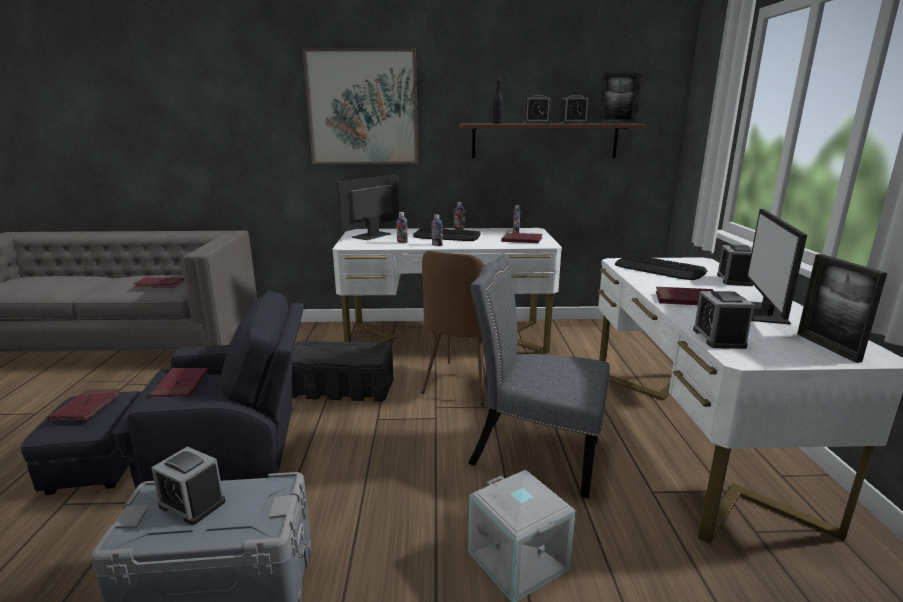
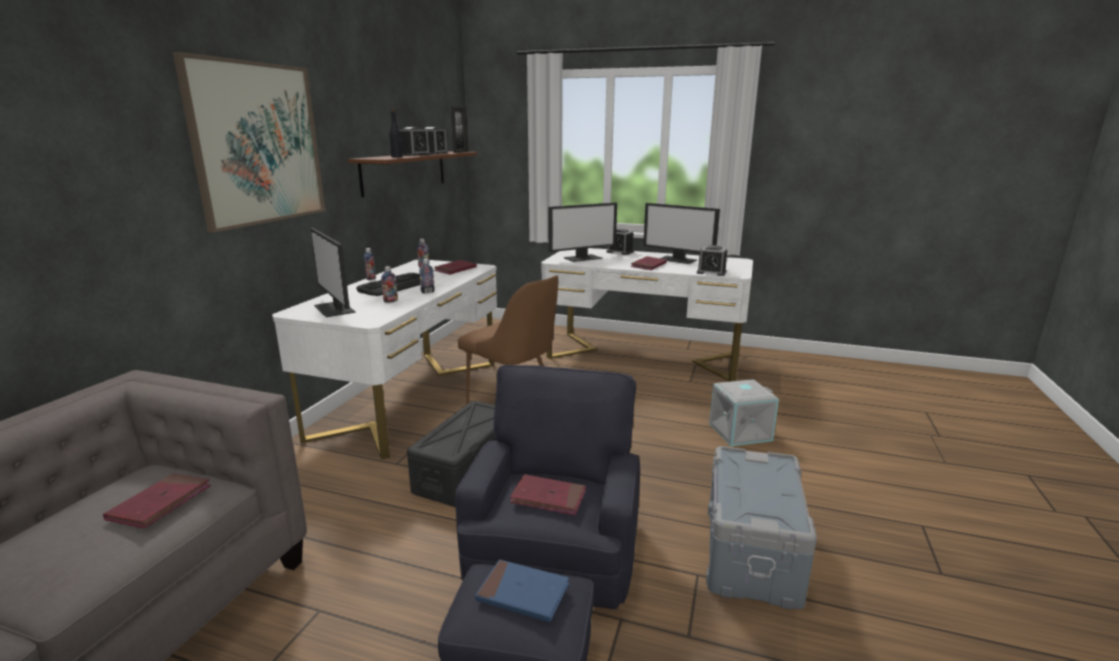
camera: 70 degrees left, 0 degrees up
(86, 408) = (523, 594): red book -> blue book
(192, 504) = (749, 495): alarm clock -> none
(537, 455) = (638, 403): grey chair -> none
(659, 269) = (582, 258): keyboard -> monitor
(827, 347) = (728, 262): picture frame -> none

